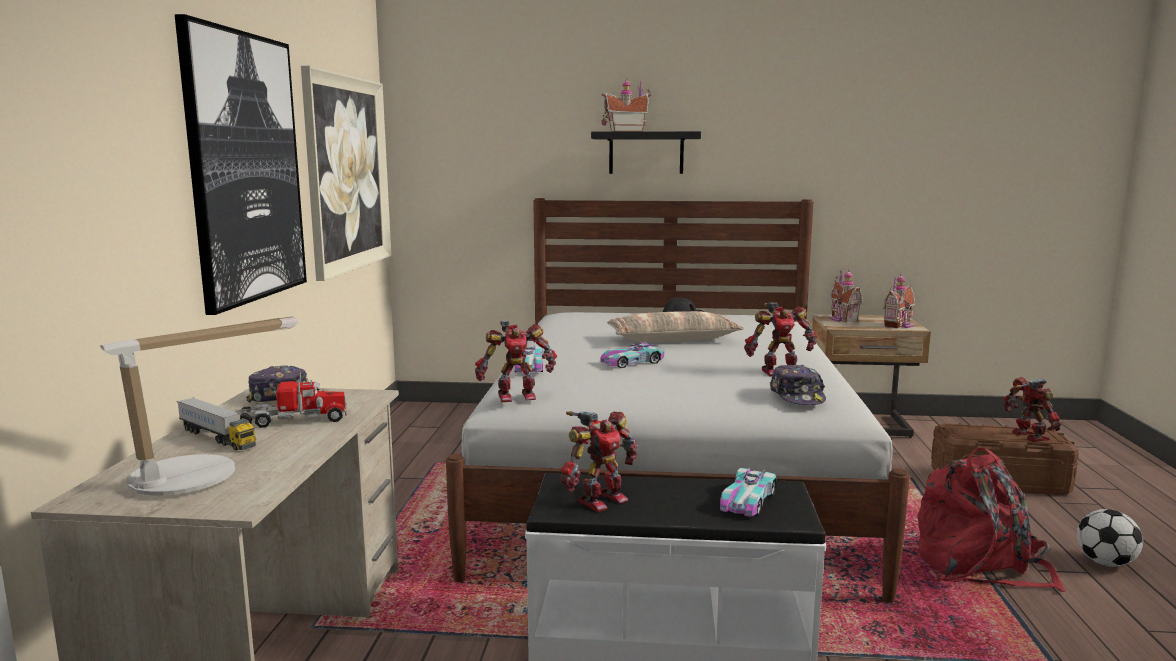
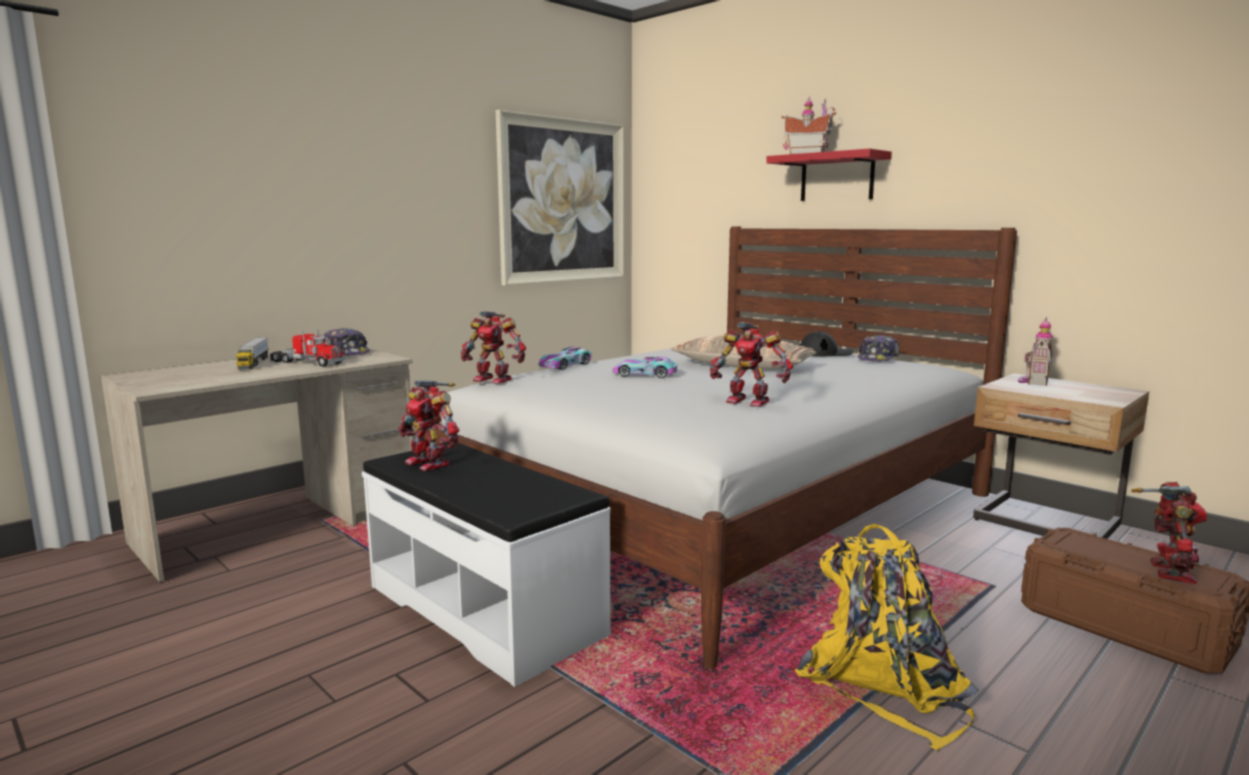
camera: 40 degrees right, 0 degrees up
(197, 475) = (188, 375): table lamp -> none
(245, 168) = (408, 188): picture -> none
(600, 500) = (430, 463): toy robot -> toy robot turned 45 degrees clockwise
(646, 153) = (837, 177): black shelf -> red shelf
(748, 500) = (519, 493): toy car -> none
(797, 396) = (694, 419): cap -> cap (878, 358)
(900, 325) = (1097, 397): toy house -> none
(980, 566) = (885, 686): red backpack -> yellow backpack
(1105, 563) = (1084, 757): football -> none

